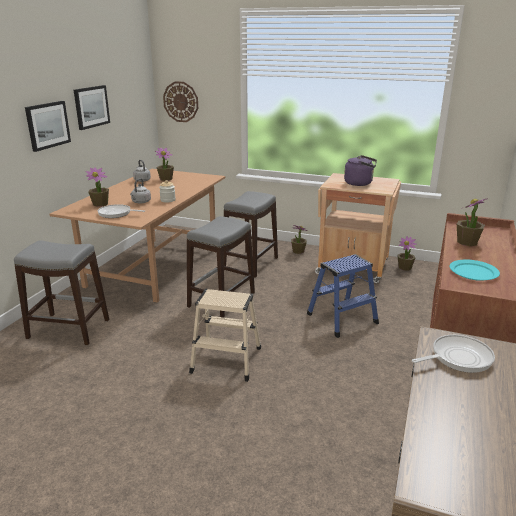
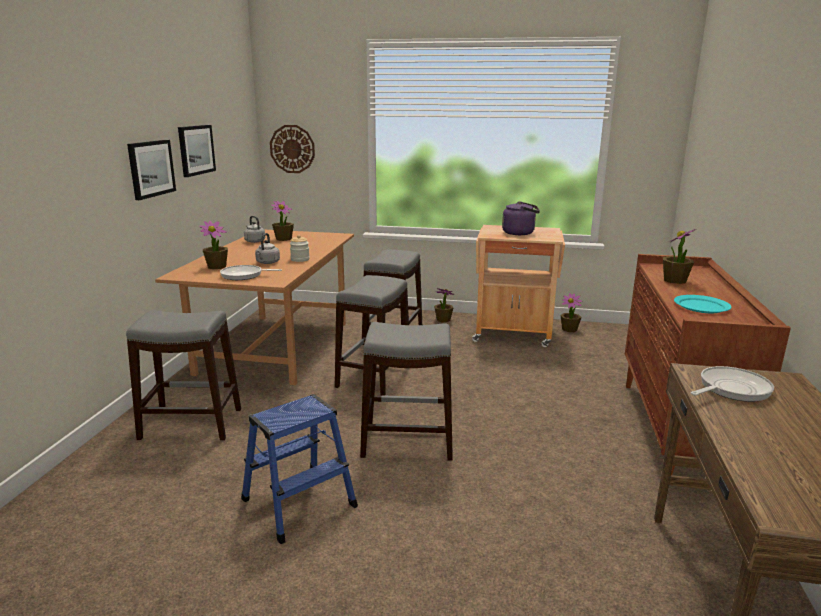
camera: 10 degrees left, 5 degrees down
(227, 359) = (407, 440): beige step ladder -> grey stool
(341, 318) = (523, 386): blue step ladder -> blue step ladder (298, 502)

